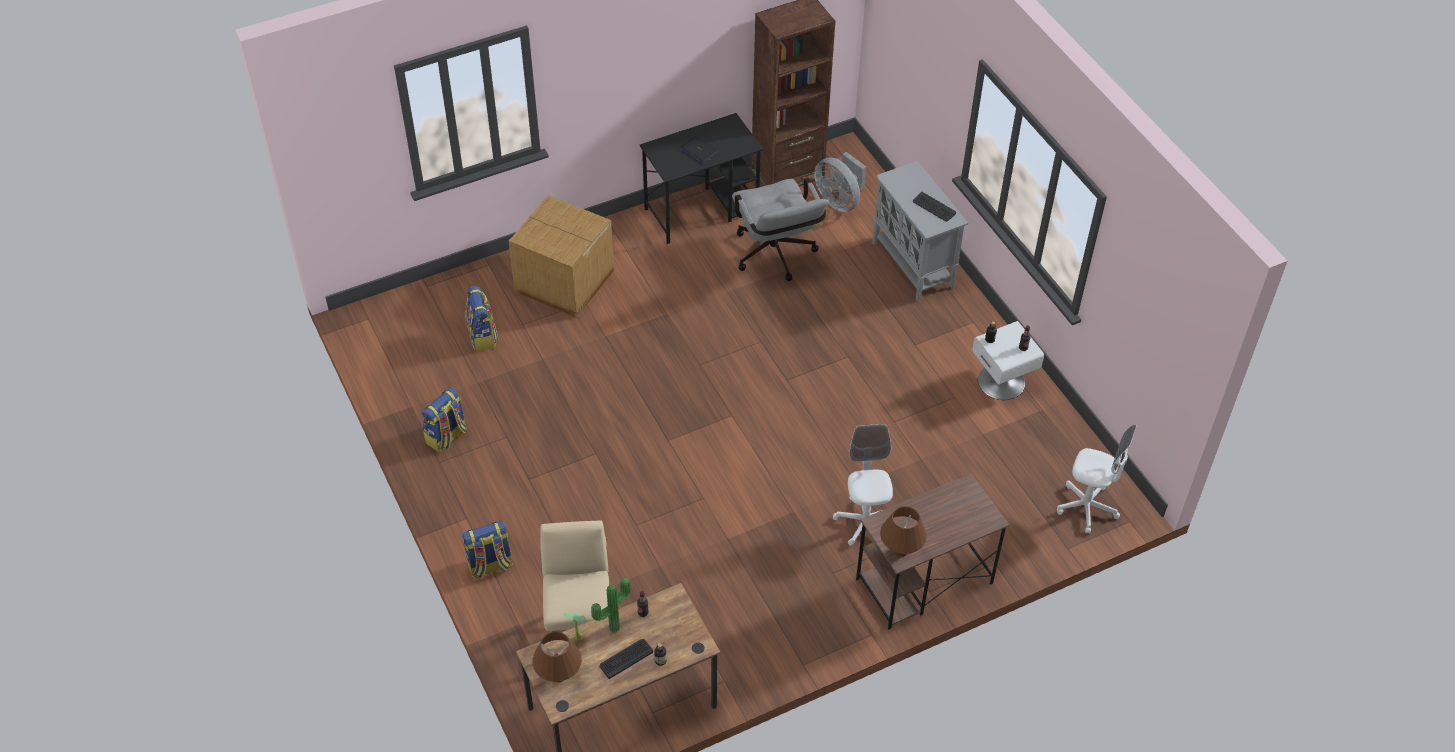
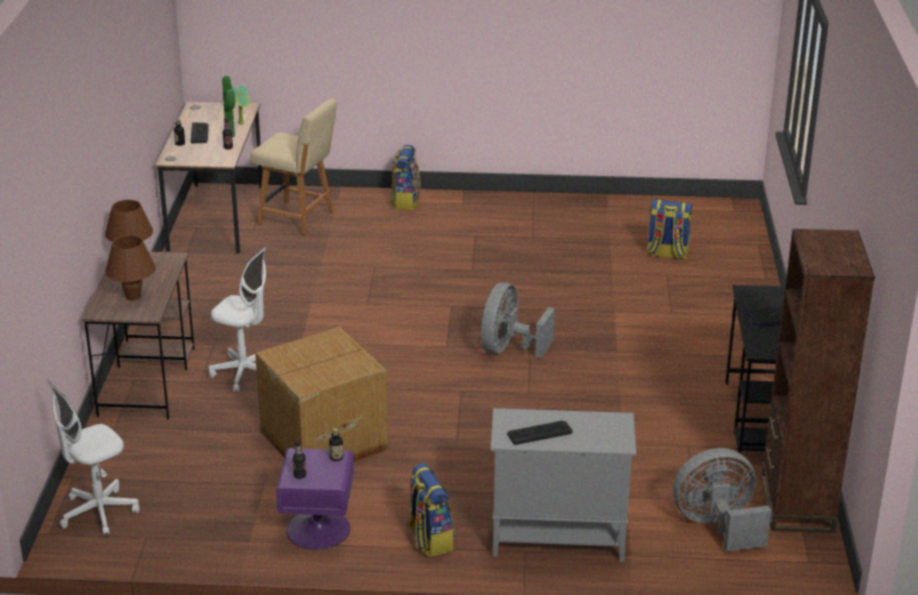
camera: 120 degrees right, 20 degrees down
(447, 437) = (558, 214): backpack -> backpack (429, 539)
(559, 676) = (219, 111): brown table lamp -> brown table lamp (133, 296)
(565, 282) = (709, 310): cardboard box -> cardboard box (321, 440)
(708, 376) = (508, 349): none -> grey fan
(776, 257) = (649, 444): grey office chair -> none
(1002, 381) = (318, 530): white nightstand -> purple nightstand

